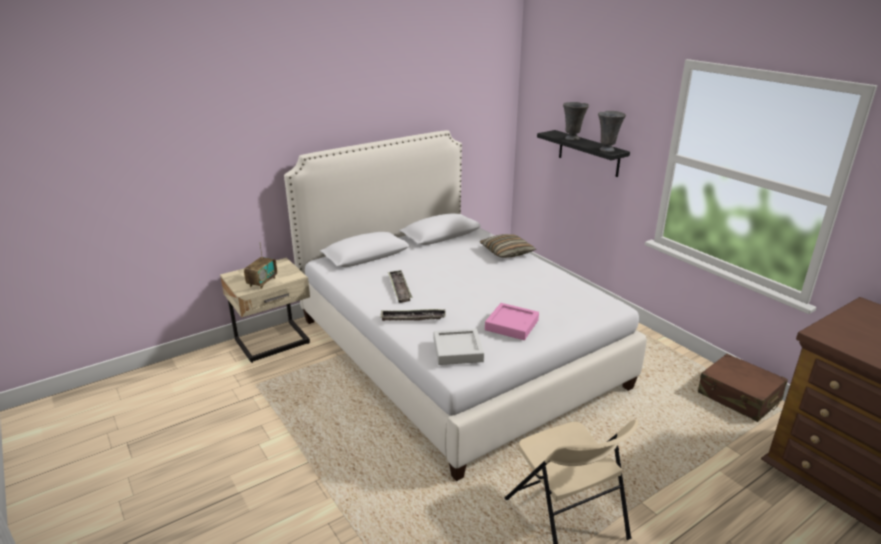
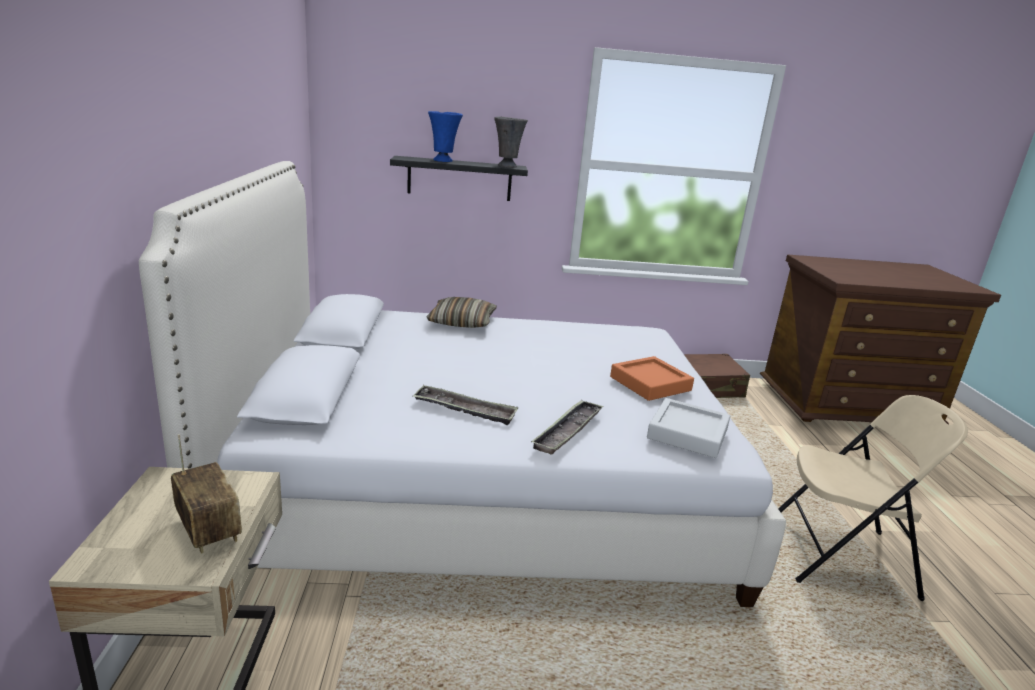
camera: 60 degrees left, 5 degrees down
(511, 325) = (650, 384): pink tray -> orange tray
(572, 139) = (443, 161): grey vase -> blue vase

